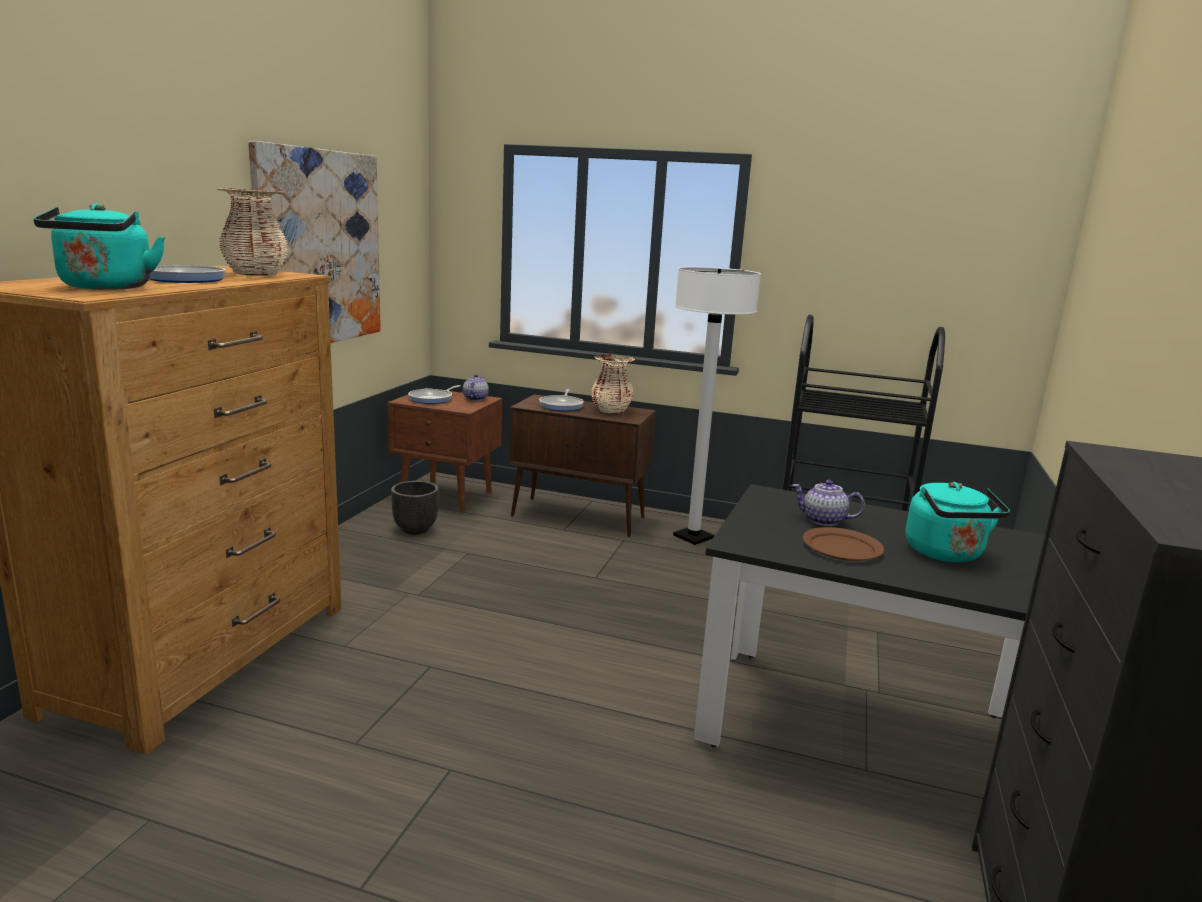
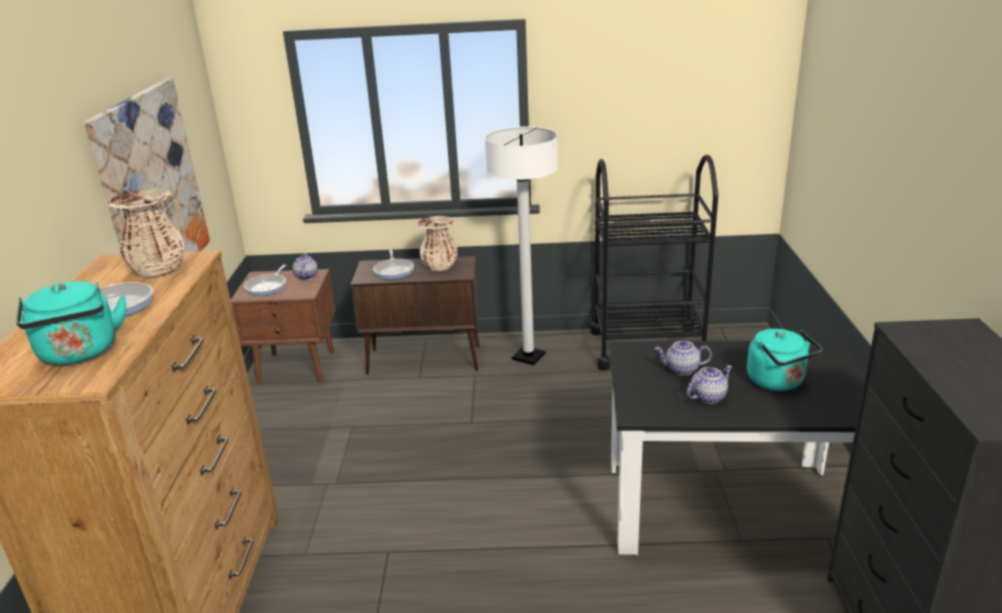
camera: 15 degrees left, 10 degrees up
(416, 529) = (291, 413): black planter -> none
(841, 547) = (708, 396): brown plate -> teapot

